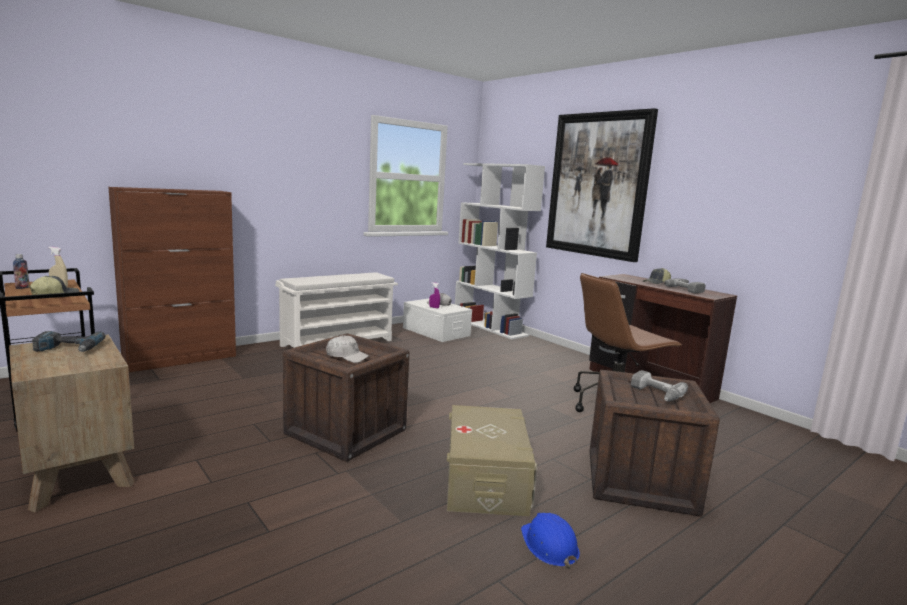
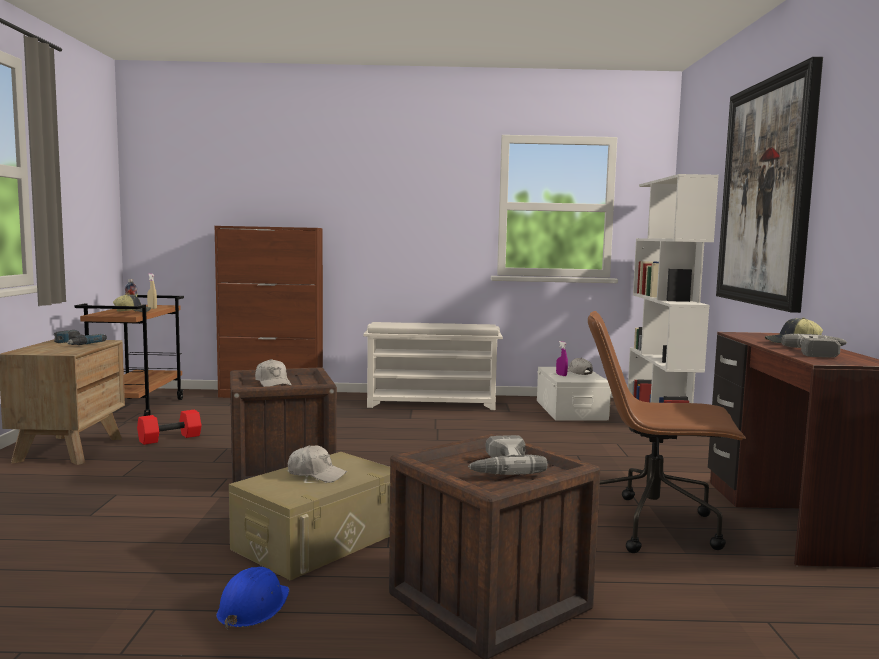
camera: 40 degrees right, 5 degrees down
(173, 429) = (170, 438): none -> red dumbbell
(484, 429) = (316, 474): none -> white cap

